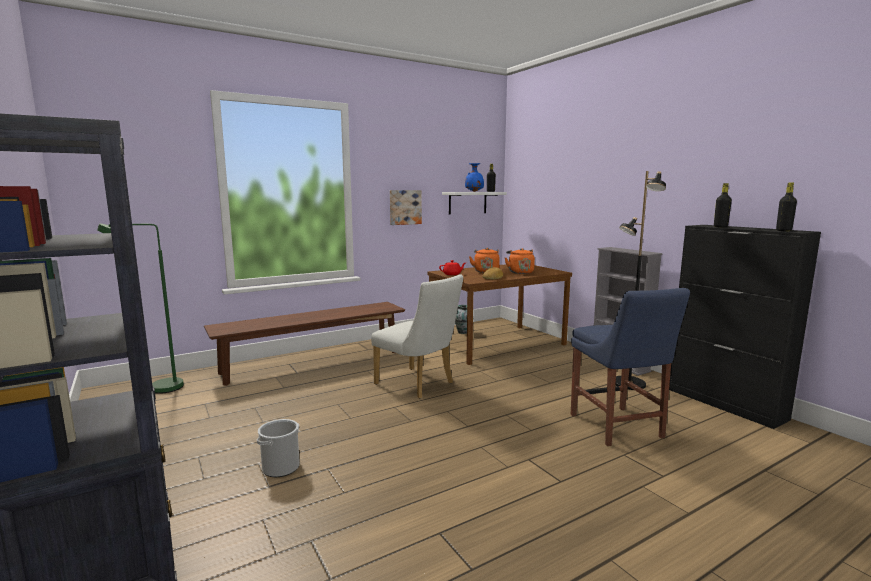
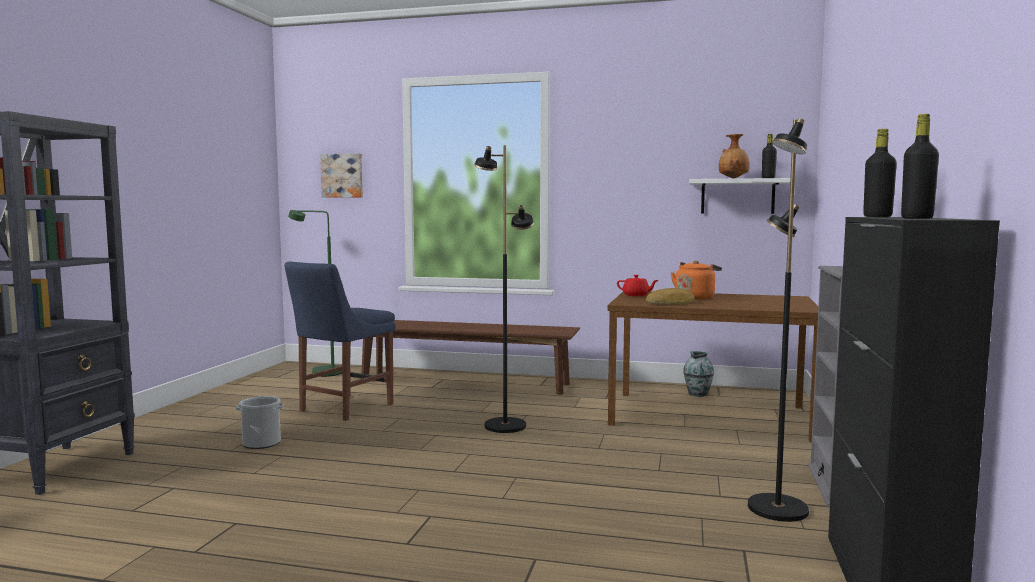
camera: 45 degrees right, 5 degrees down
(405, 207) = (626, 201): picture -> picture (342, 176)
(419, 385) = (504, 426): white chair -> black floor lamp
(474, 191) = (734, 178): blue vase -> brown vase
(520, 272) = (739, 303): orange kettle -> none
(618, 428) = (607, 537): blue chair -> blue chair (343, 408)

